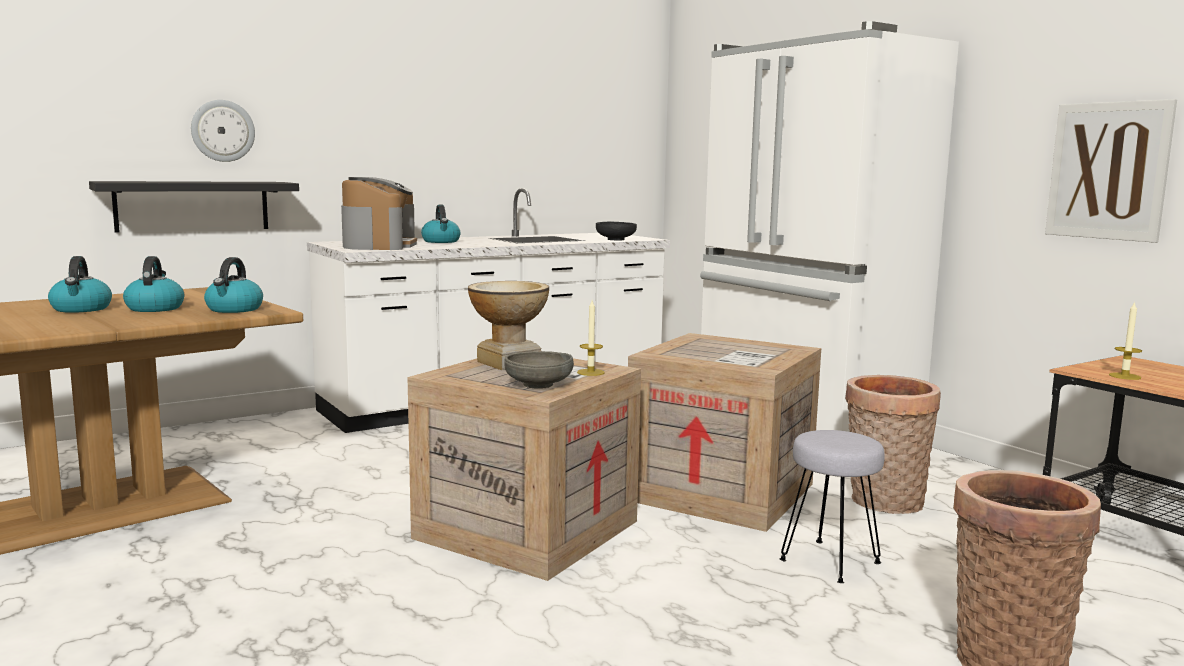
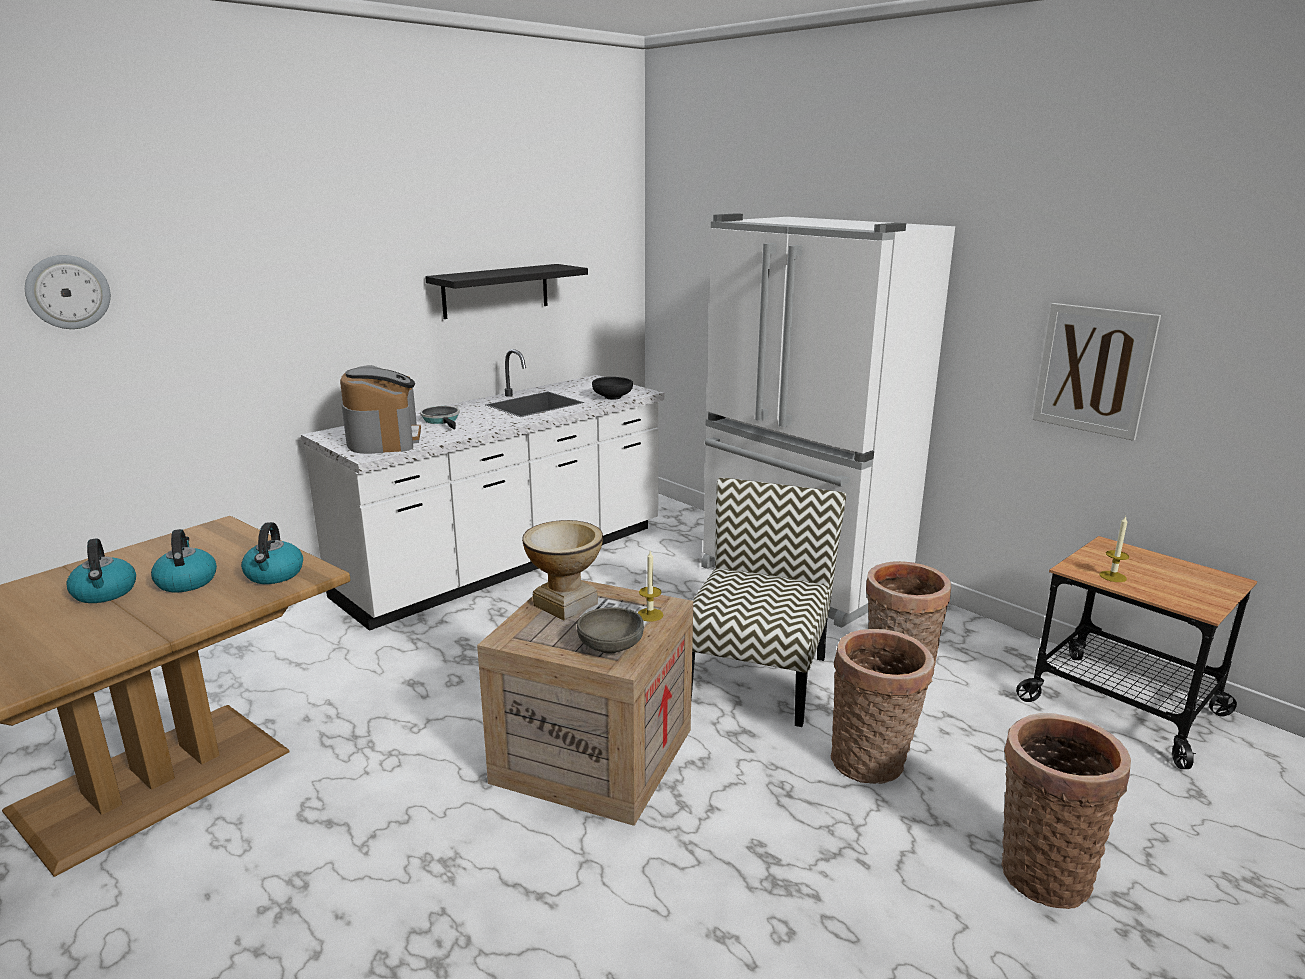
camera: 10 degrees left, 10 degrees up
(192, 206) = (175, 415): black shelf -> black shelf (496, 291)
(223, 131) = (198, 331): wall clock -> wall clock (68, 292)
(441, 241) = (442, 420): kettle -> frying pan
(724, 491) = (756, 677): crate -> chair
(830, 561) = (872, 762): grey stool -> basket

